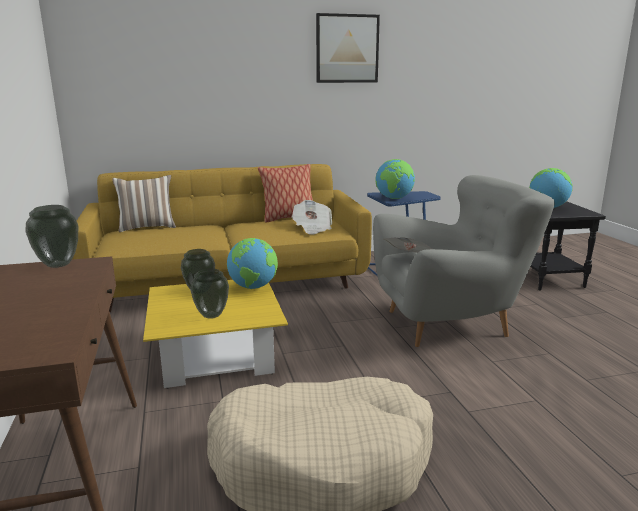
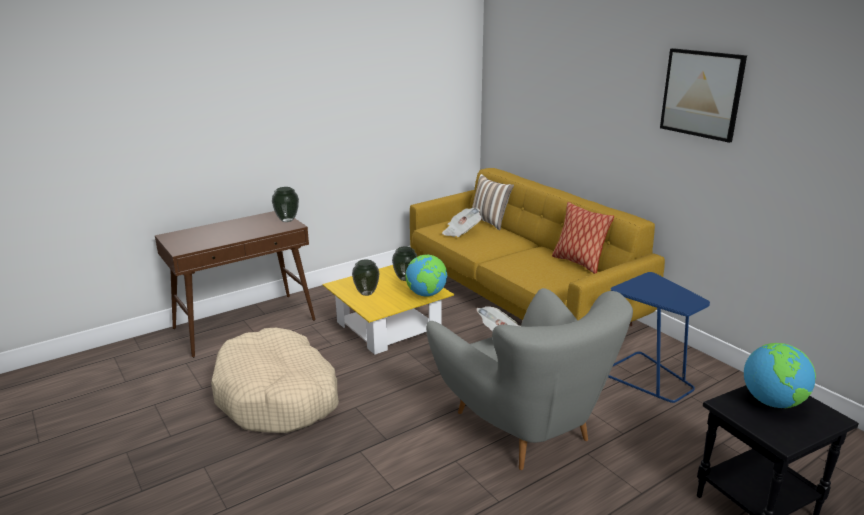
camera: 70 degrees right, 5 degrees up
(312, 228) = (555, 279): newspaper -> newspaper (461, 232)
(394, 198) = (638, 288): globe -> none

